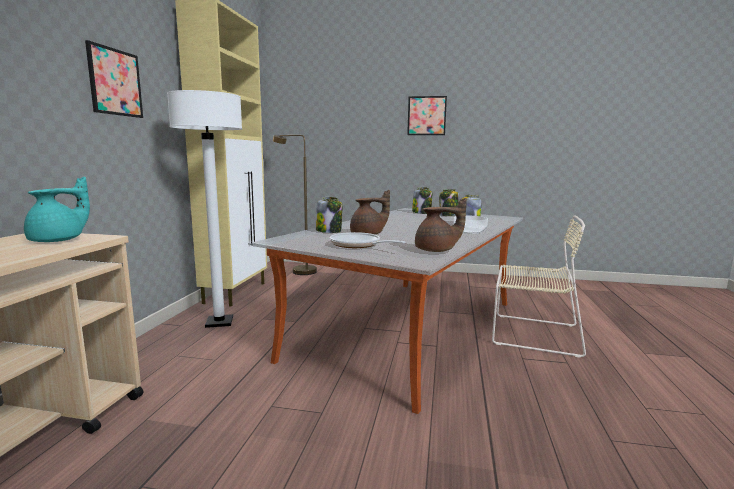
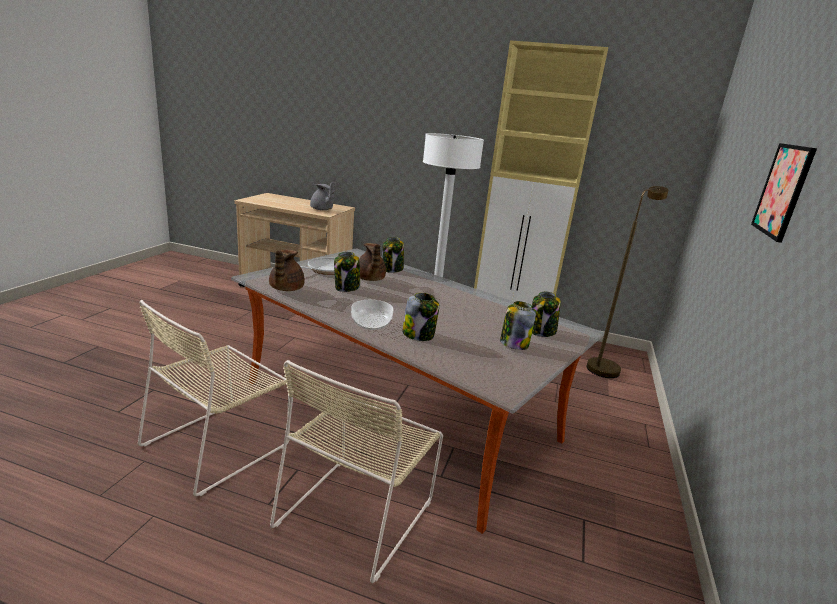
camera: 95 degrees right, 10 degrees up
(59, 240) = (322, 209): turquoise teapot -> grey teapot
(115, 82) = (431, 126): picture -> none
(403, 238) = (347, 288): none -> jar
(535, 401) = (220, 443): none -> beige chair

